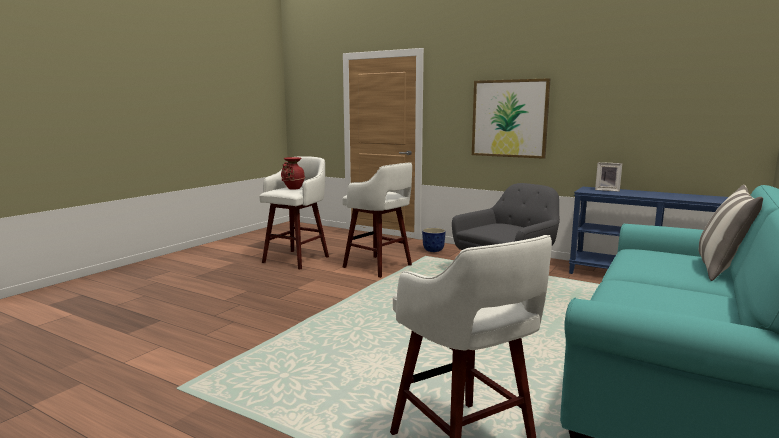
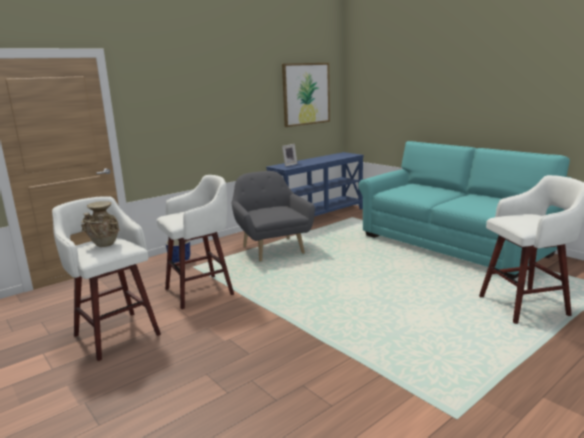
camera: 70 degrees left, 5 degrees up
(293, 188) = (104, 245): red vase -> beige vase
(509, 118) = (205, 120): picture -> picture (306, 94)
(722, 270) = (431, 187): pillow -> none

